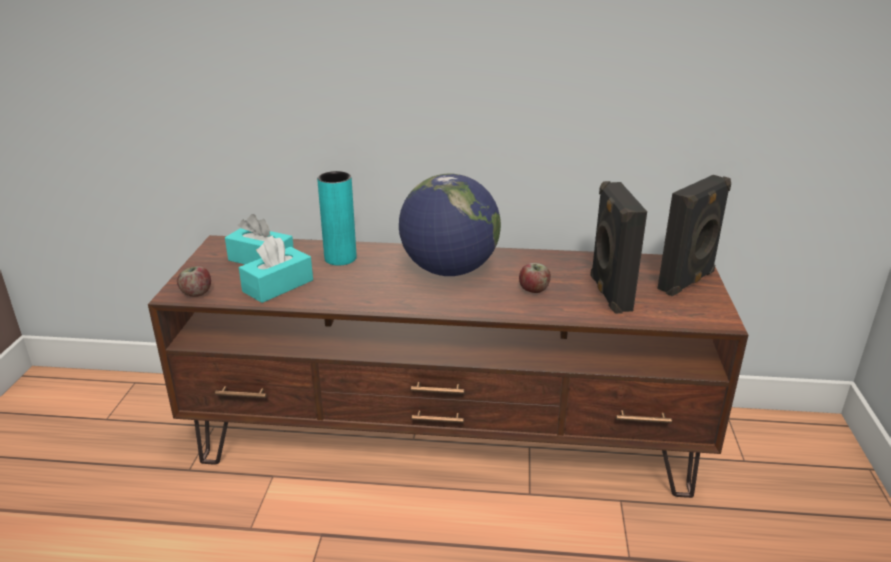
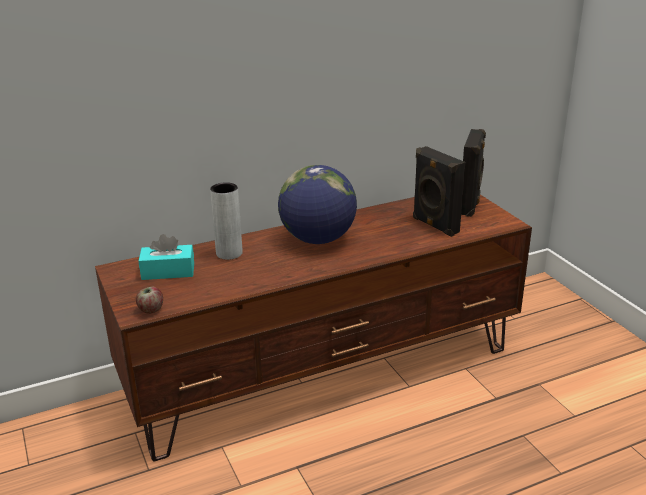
camera: 30 degrees left, 0 degrees up
(278, 286) = (208, 286): turquoise tissue box -> none
(340, 258) = (229, 253): turquoise vase -> grey vase
(534, 290) = (387, 236): apple -> none

